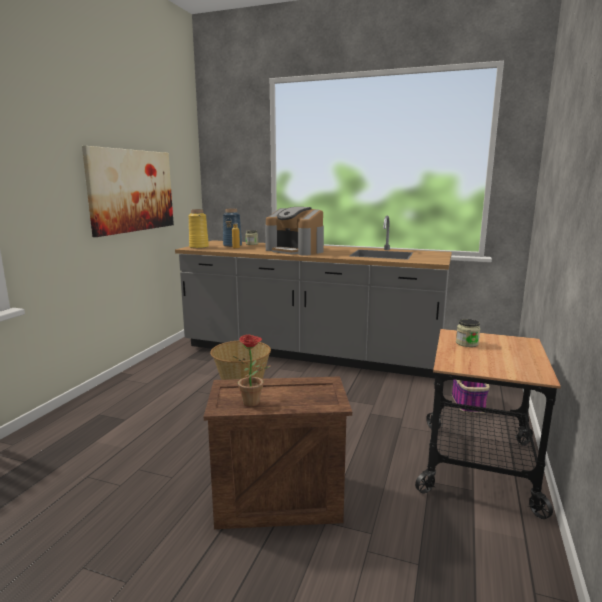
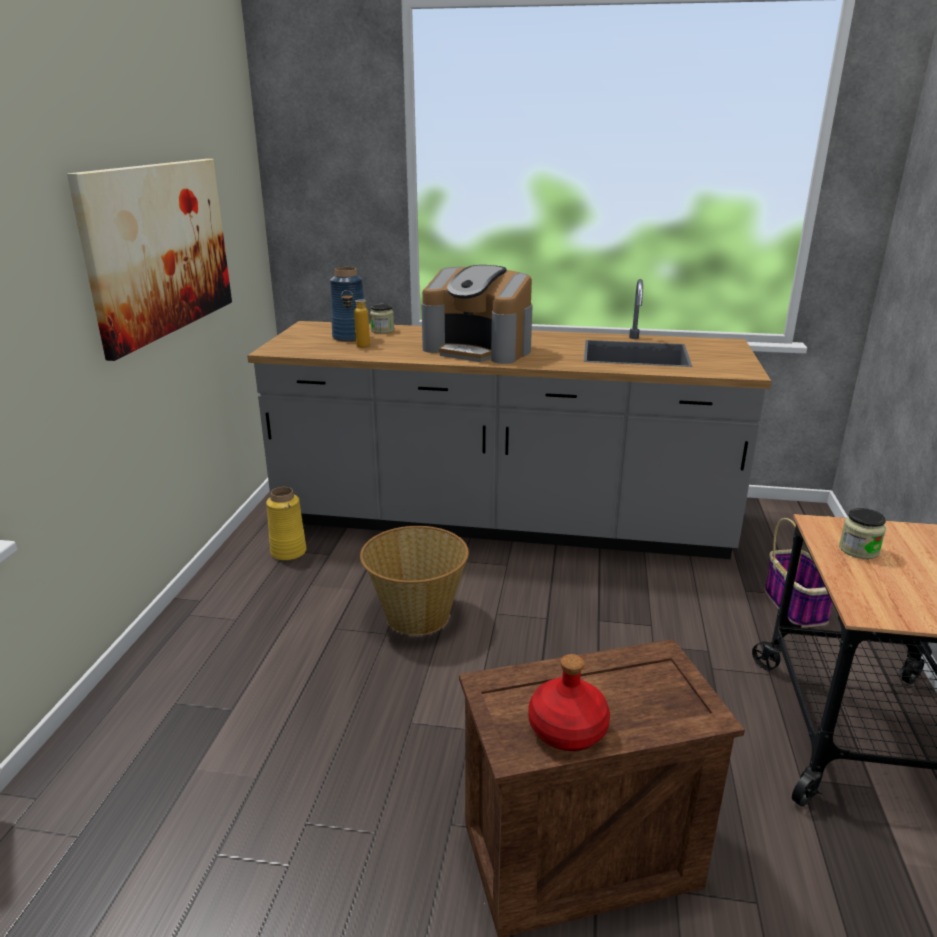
camera: 10 degrees left, 10 degrees up
(199, 247) = (289, 345): yellow vase -> yellow vase (288, 552)
(254, 403) = (568, 730): potted plant -> red bottle

